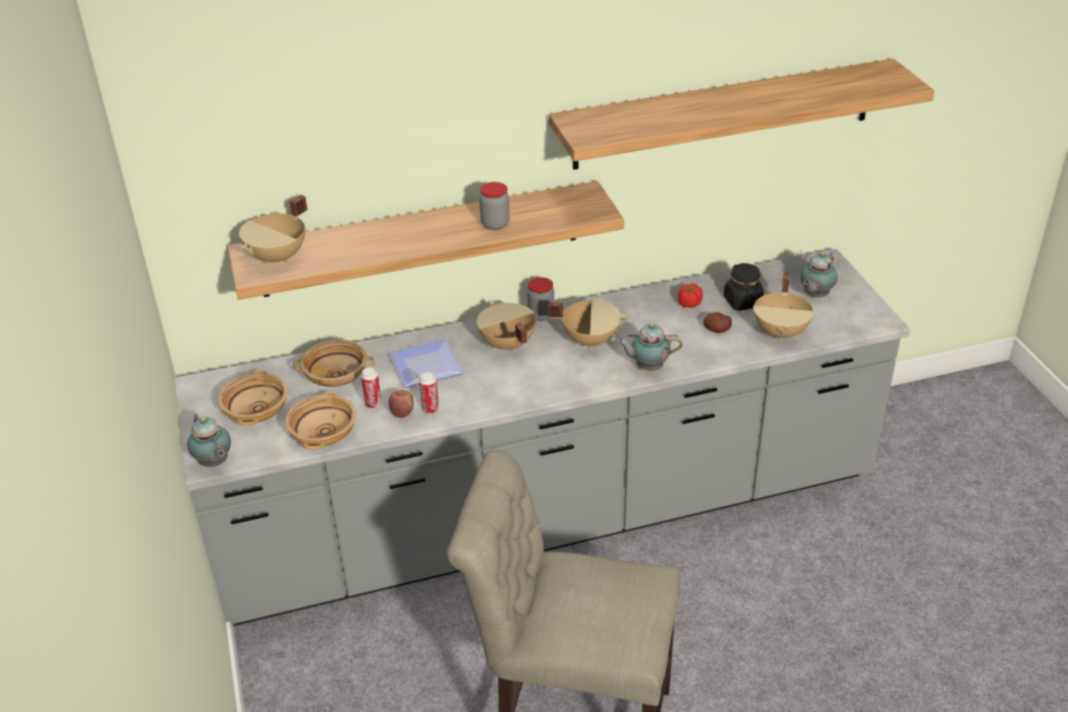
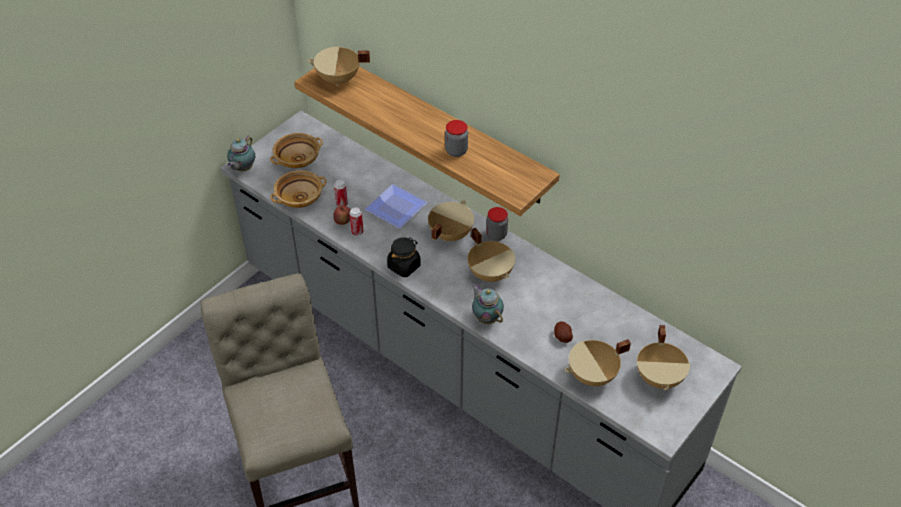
camera: 55 degrees right, 10 degrees up
(337, 375) = (355, 174): beige bowl -> none
(689, 304) = (580, 307): tomato -> none
(724, 114) = (662, 194): shelf -> none
(742, 301) = (611, 336): black jar -> black jar (404, 266)
(814, 295) = (660, 377): teapot -> beige cooking pot

